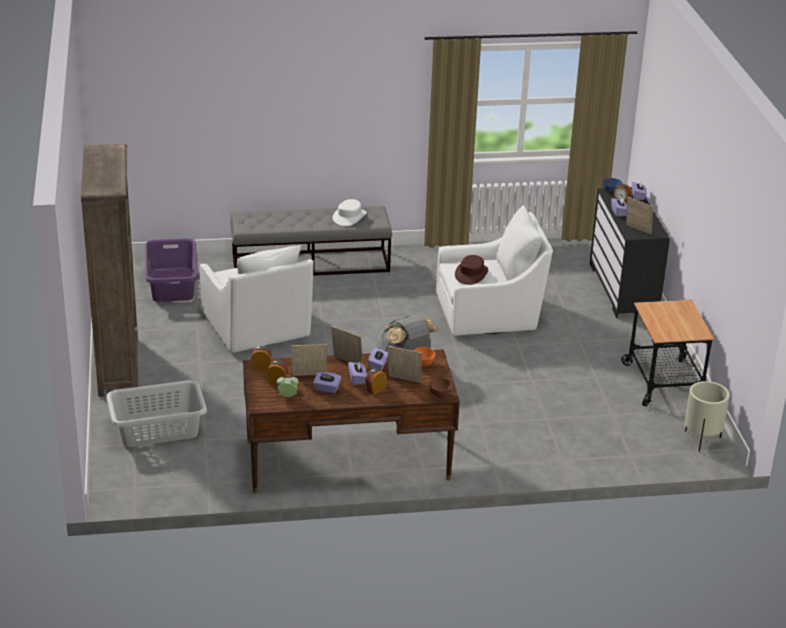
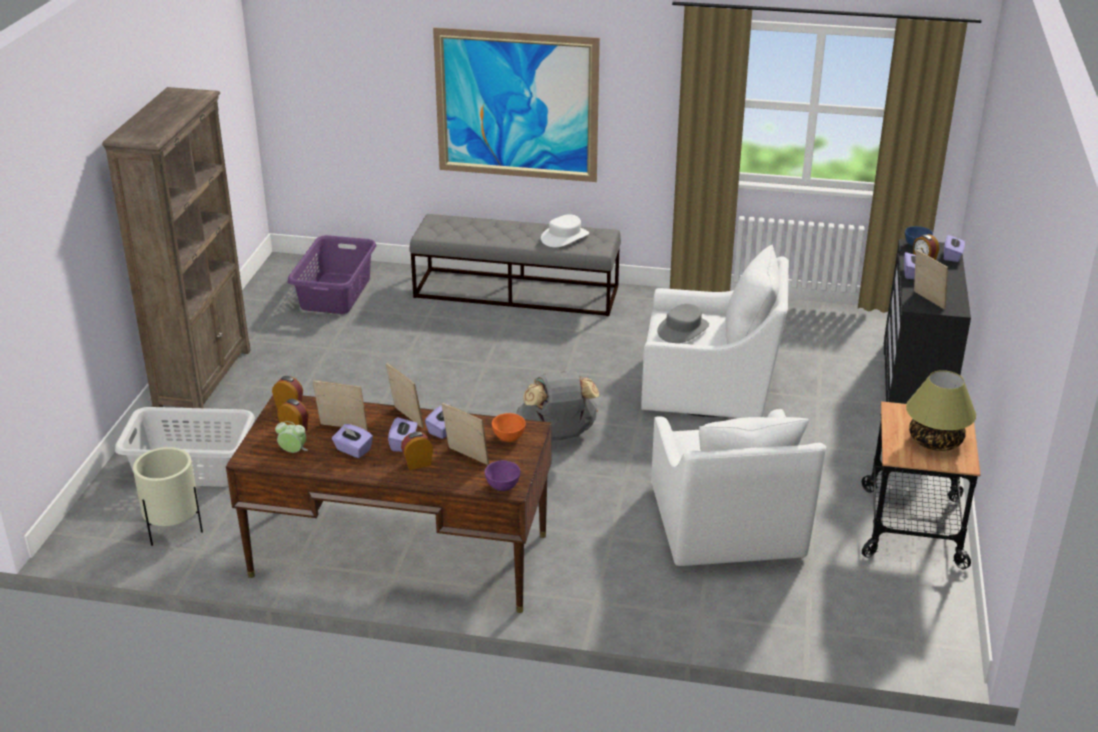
camera: 20 degrees right, 0 degrees up
(257, 327) = (399, 359): white armchair -> white armchair (727, 527)
(303, 122) = (516, 106): none -> picture
(439, 394) = (502, 486): brown bowl -> purple bowl
(471, 274) = (683, 330): brown hat -> grey hat
(678, 323) = (934, 441): none -> table lamp
(701, 440) = (931, 626): beige planter -> beige planter (174, 530)

